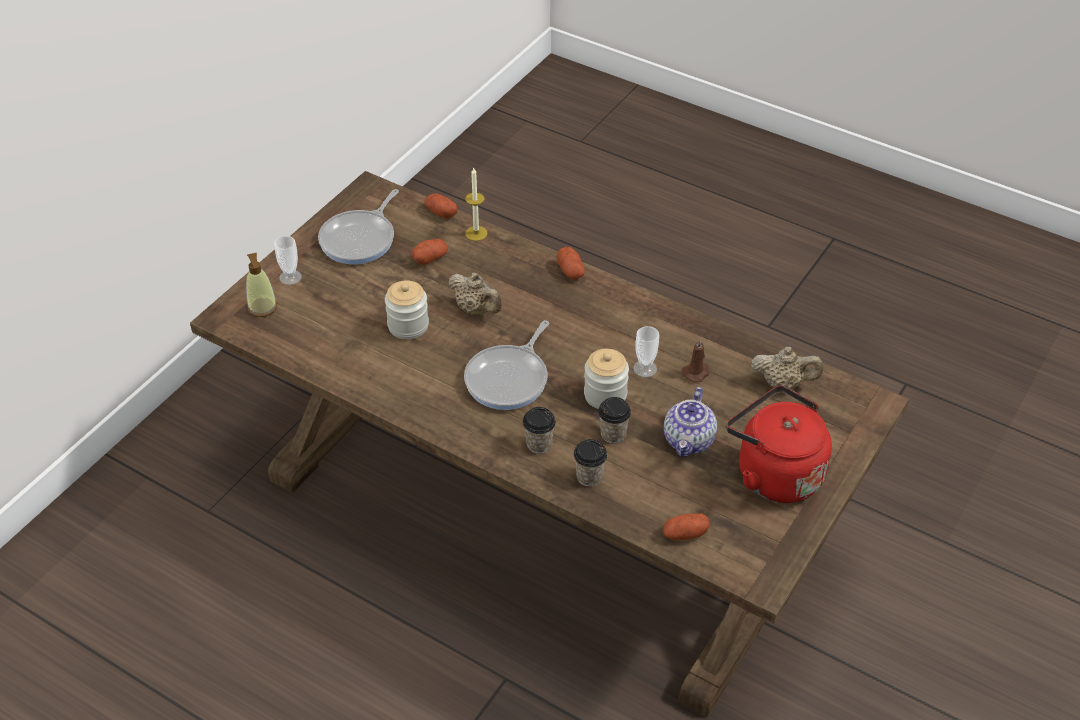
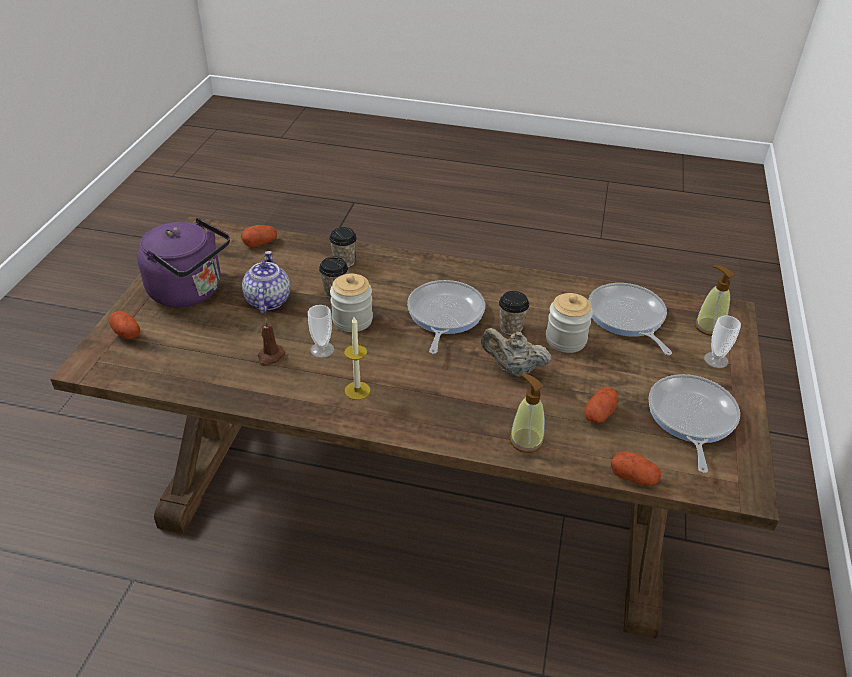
camera: 160 degrees right, 5 degrees down
(330, 334) = (627, 318): none -> frying pan
(476, 233) = (572, 458): candle -> candle (357, 390)
(503, 252) = (526, 440): none -> soap dispenser
(539, 444) = (393, 274): cup -> cup (511, 328)
(570, 271) = (438, 436): potato -> potato (126, 332)
(774, 473) = (190, 292): red kettle -> purple kettle
(783, 383) = (181, 364): beige teapot -> none

